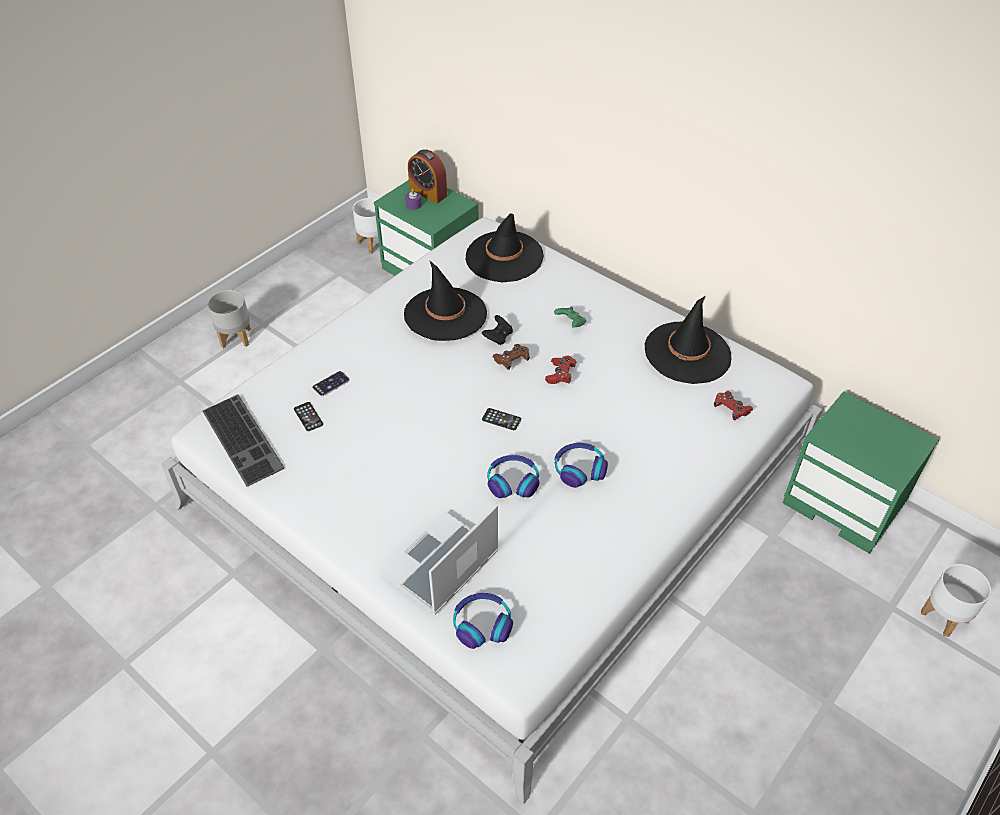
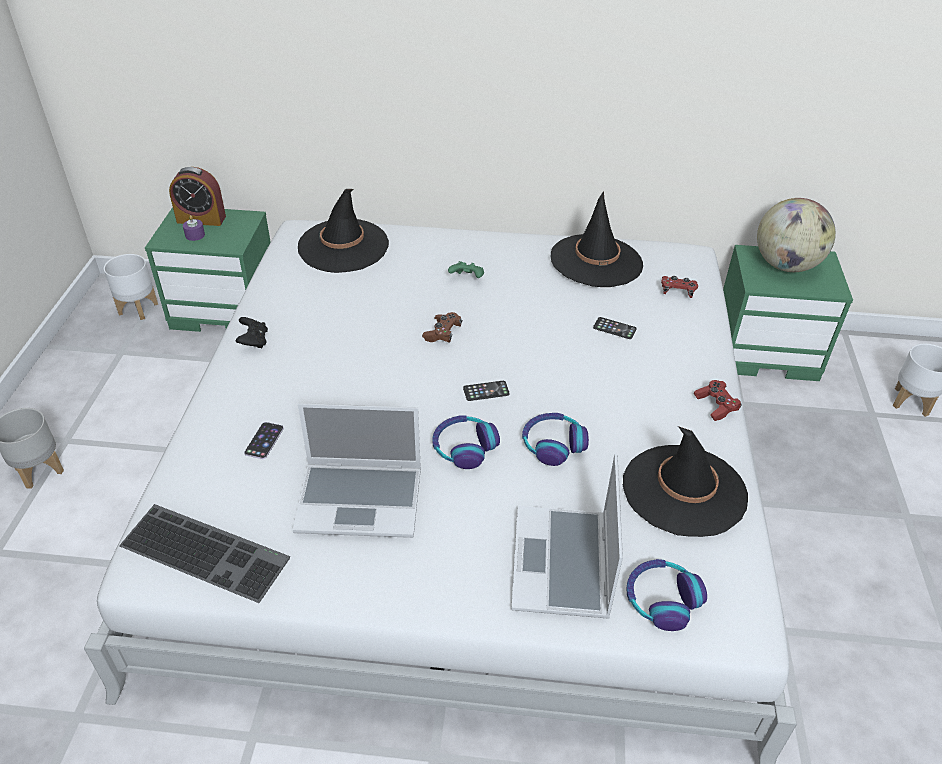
camera: 35 degrees left, 5 degrees down
(308, 417) = (268, 487): phone -> phone (614, 328)
(355, 454) = (361, 500): none -> laptop
(445, 314) = (332, 319): black hat -> black hat (683, 490)
(498, 337) = (408, 318): black game controller -> black game controller (253, 341)
(560, 374) = (502, 326): red game controller -> red game controller (716, 406)
(579, 469) = (601, 402): headphones -> headphones (464, 447)
(871, 431) = (786, 265): none -> globe

